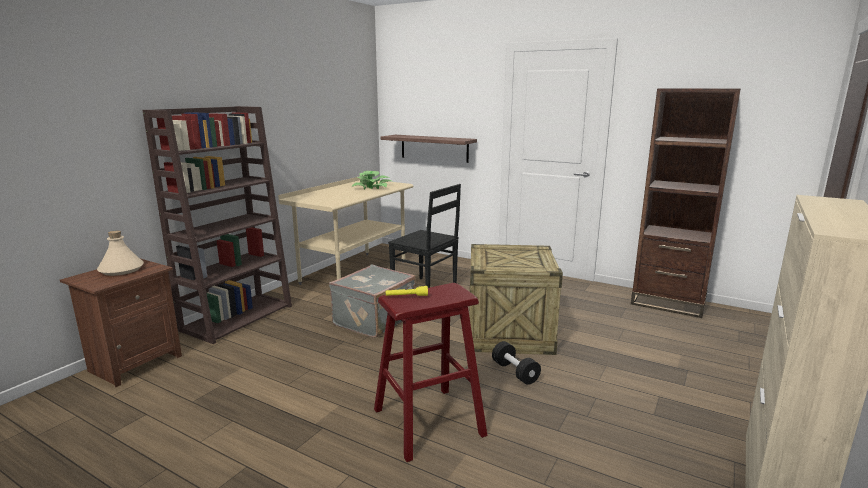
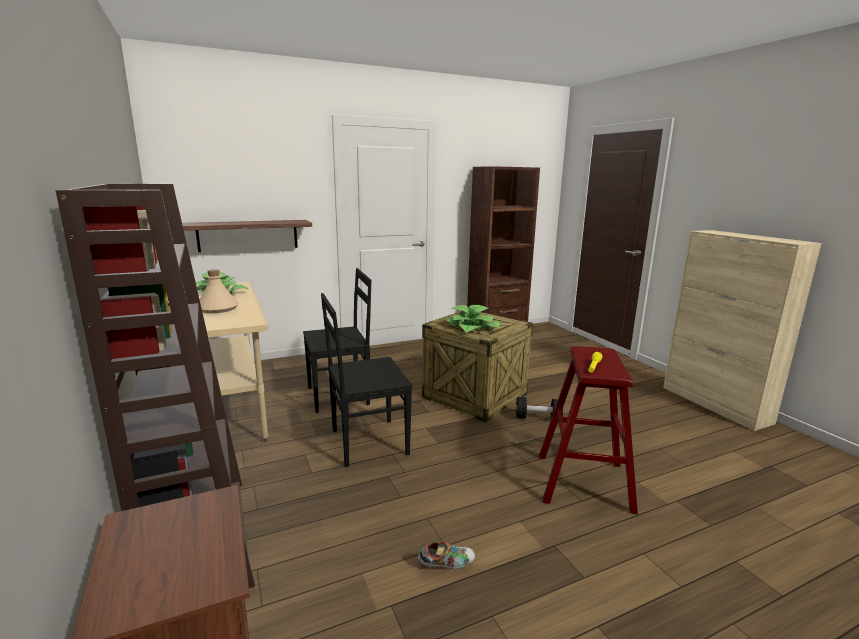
camera: 55 degrees left, 0 degrees up
(122, 270) = (159, 542): beige bottle -> beige bottle (218, 308)
(269, 391) = (446, 564): none -> shoe
(376, 320) = (366, 442): grey suitcase -> black chair
(497, 258) = (471, 327): none -> potted plant

